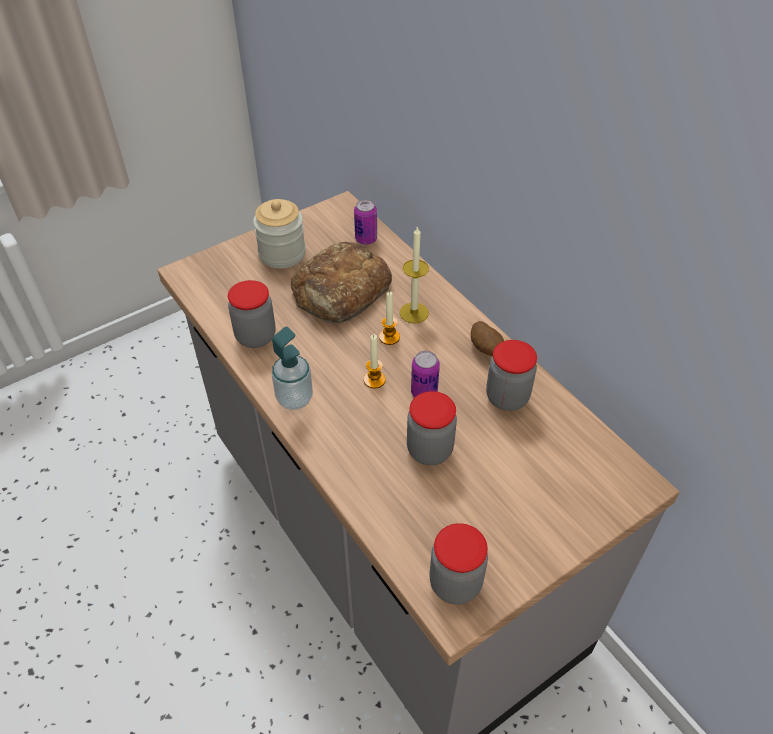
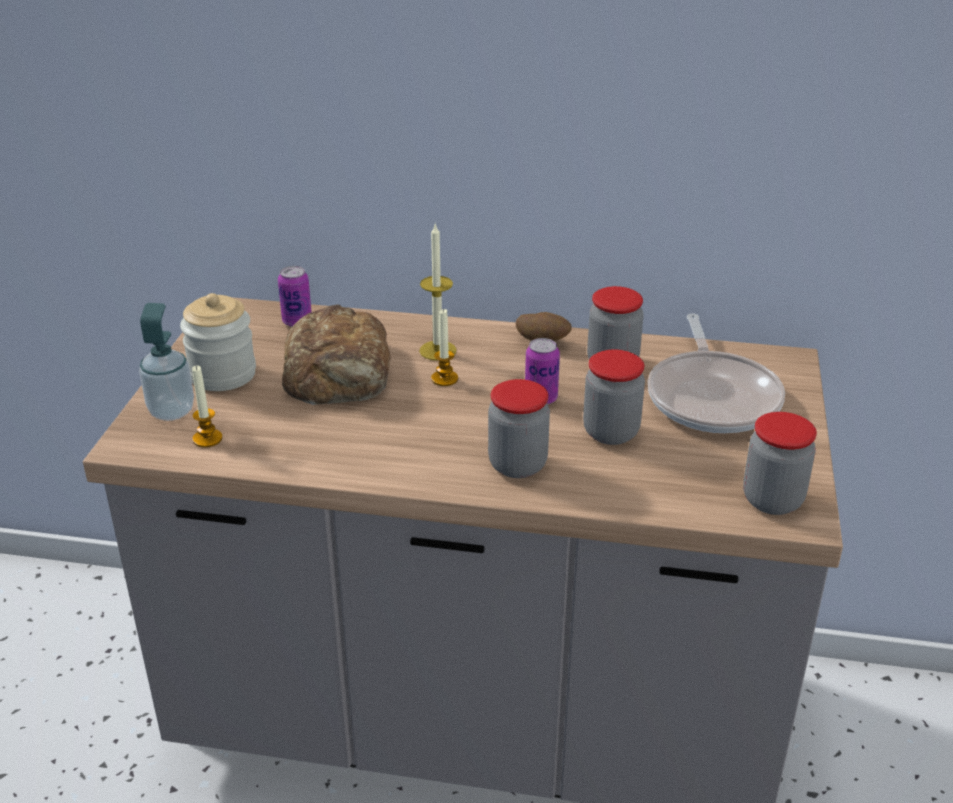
camera: 45 degrees left, 15 degrees down
(255, 336) = (307, 450): jar -> jar (517, 465)
(294, 399) = (431, 471): soap dispenser -> soap dispenser (171, 411)
(374, 380) = (483, 415): candle -> candle (207, 439)
(535, 473) = (712, 397): none -> frying pan

